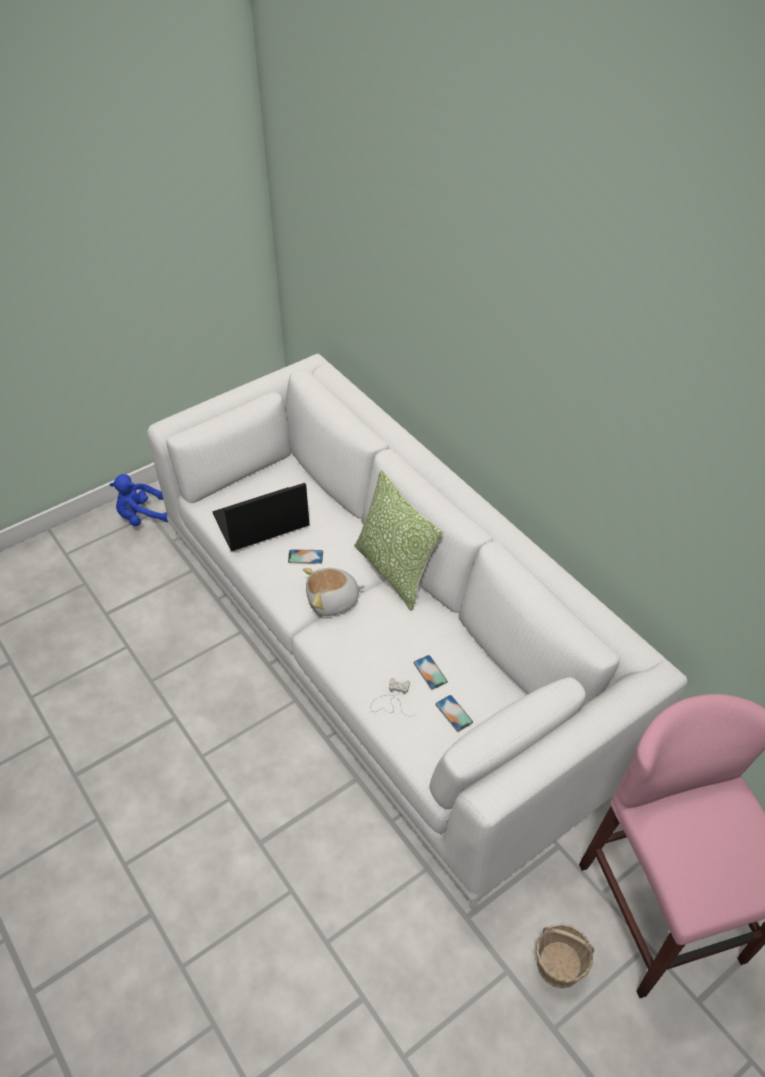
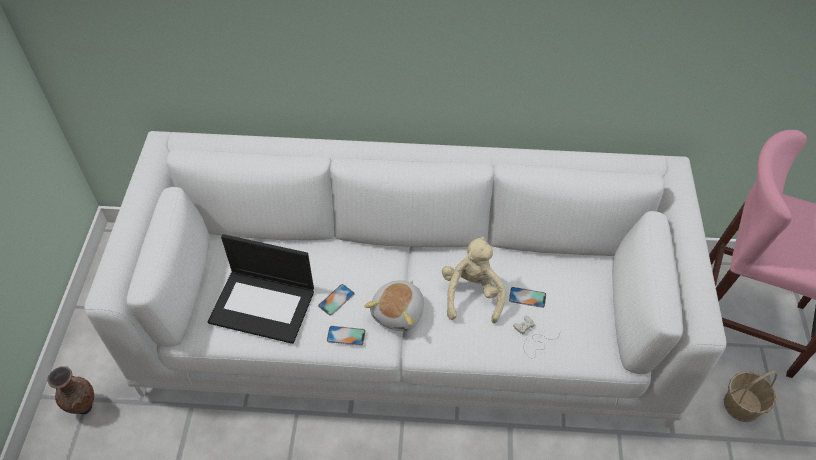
camera: 50 degrees left, 5 degrees up
(142, 516) = (83, 407): blue plush toy -> brown vase
(260, 521) = (264, 305): laptop -> laptop turned 90 degrees counterclockwise
(394, 571) = (409, 253): pillow -> none
(395, 634) = (472, 294): none -> beige plush toy
(454, 713) = (576, 308): phone -> phone (346, 335)

